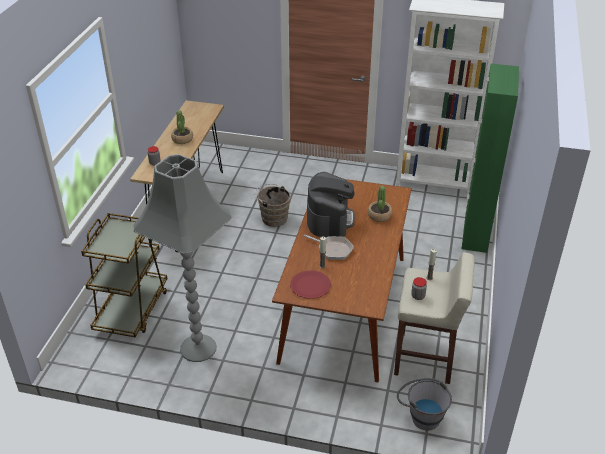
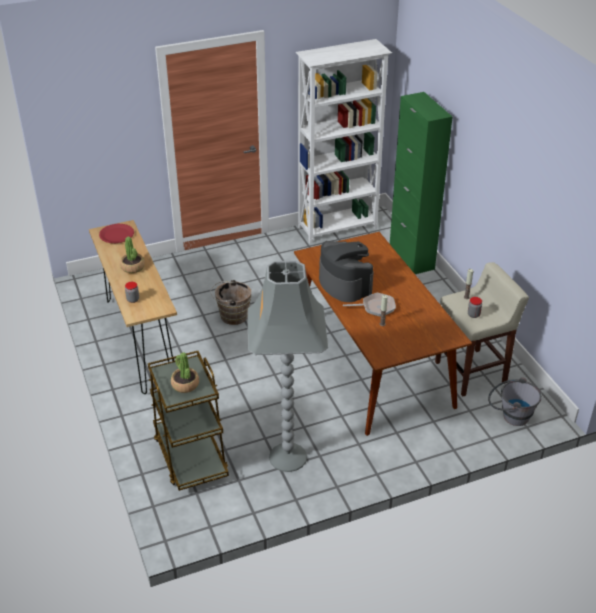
camera: 35 degrees left, 0 degrees up
(310, 285) = (391, 344): red plate -> red plate (116, 234)
(379, 215) = (380, 264): potted plant -> potted plant (185, 384)

